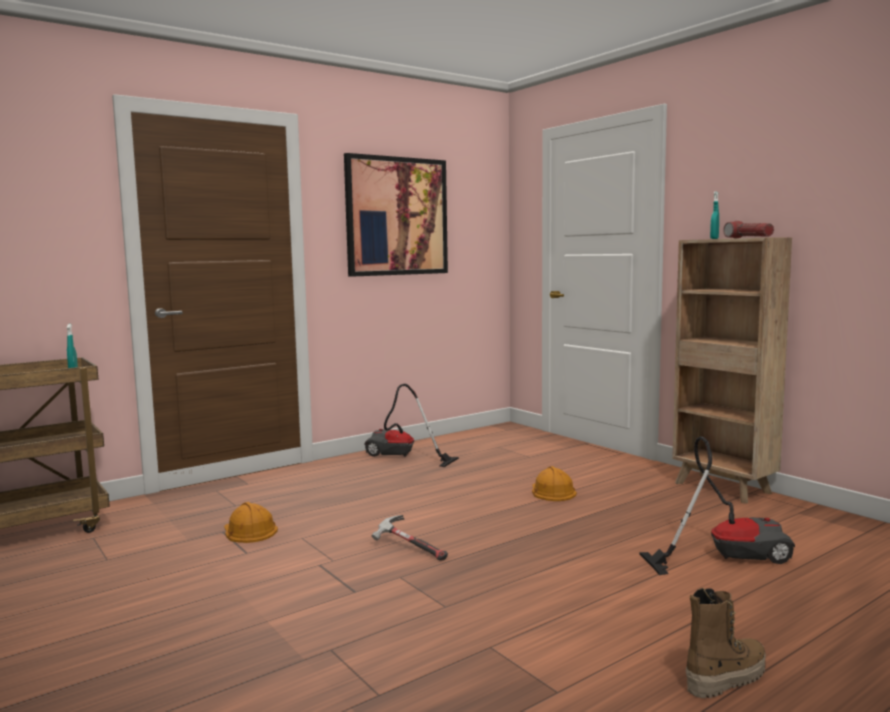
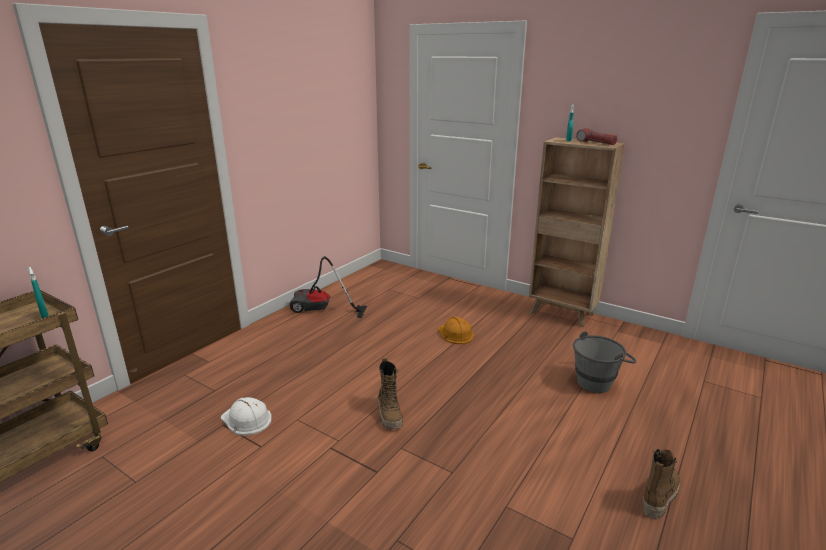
camera: 20 degrees left, 15 degrees up
(249, 531) = (246, 419): orange hard hat -> white hard hat
(397, 216) = (296, 107): picture -> none
(409, 549) = (390, 415): hammer -> boot
(726, 556) = (598, 381): vacuum cleaner -> grey bucket

